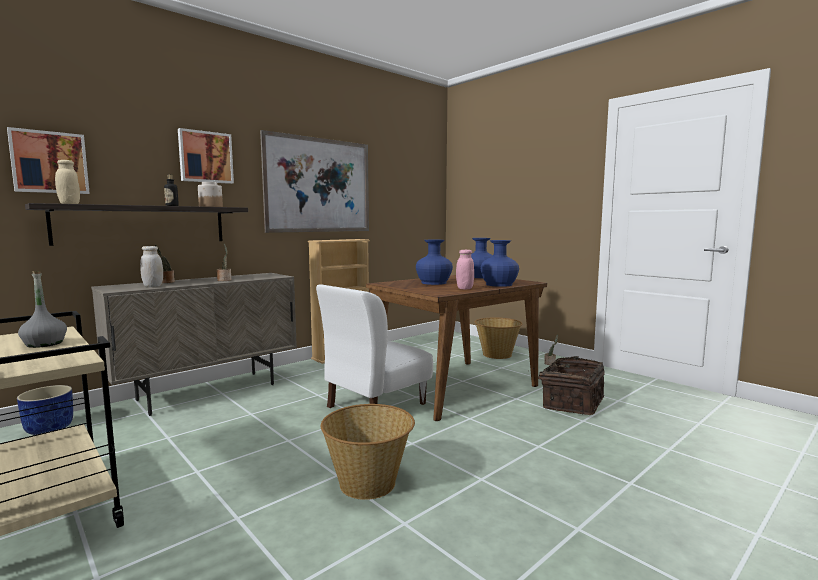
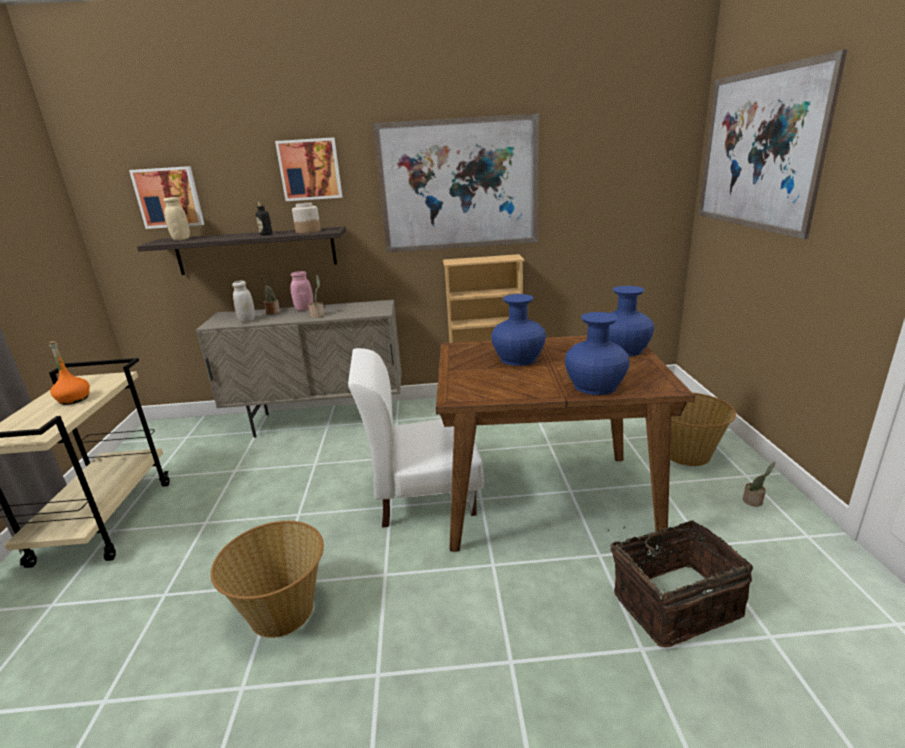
camera: 40 degrees right, 15 degrees up
(44, 344) = (74, 399): grey bottle -> orange bottle
(48, 429) = (192, 430): blue planter -> none
(464, 288) = (520, 388): pink jar -> pink jar (304, 309)
(492, 178) = (758, 150): none -> picture

